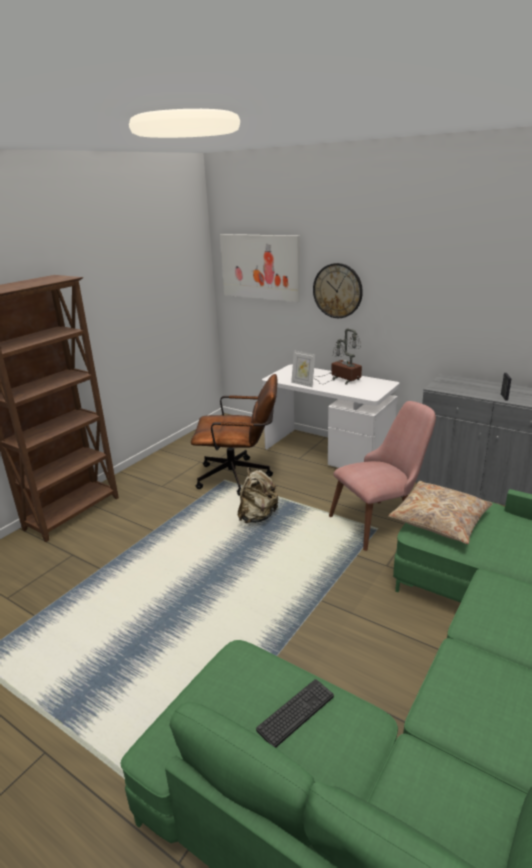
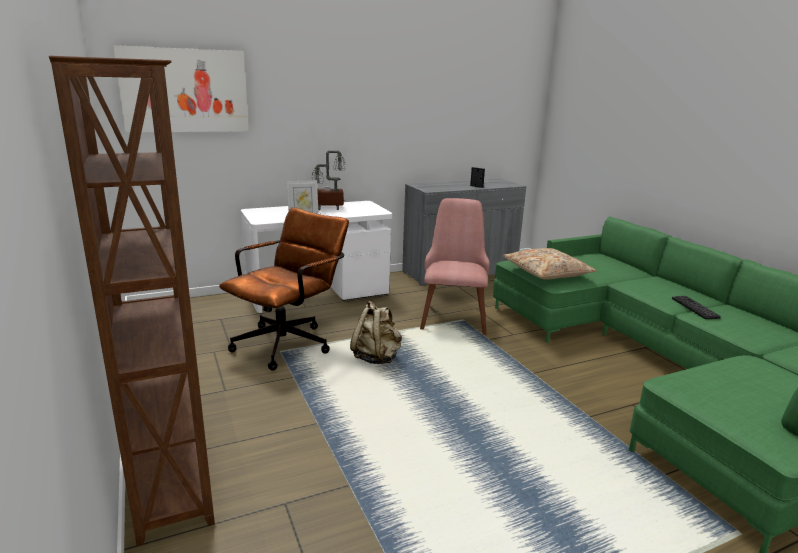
camera: 60 degrees left, 5 degrees down
(296, 713) = (746, 379): keyboard -> keyboard (695, 308)
(337, 290) = (295, 114): wall clock -> none

